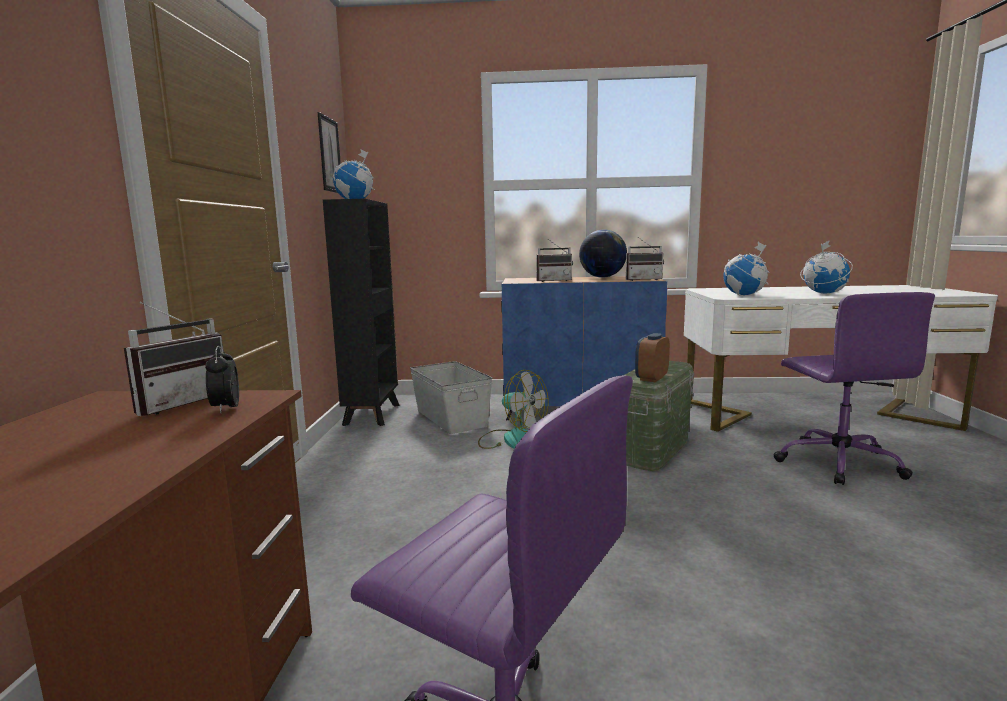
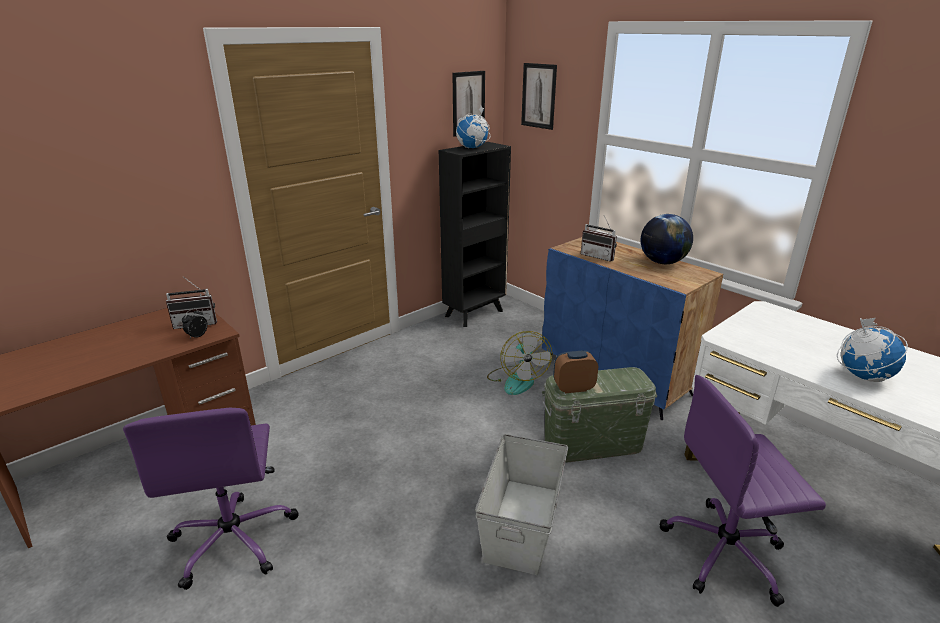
camera: 45 degrees right, 15 degrees up
(400, 153) = (538, 96): none -> picture
(451, 418) = (514, 339): grey storage box -> grey storage box (523, 523)
(643, 279) = (673, 283): radio -> none
(744, 295) = (757, 340): globe -> none
(838, 462) = (726, 552): purple office chair -> purple office chair turned 45 degrees clockwise

